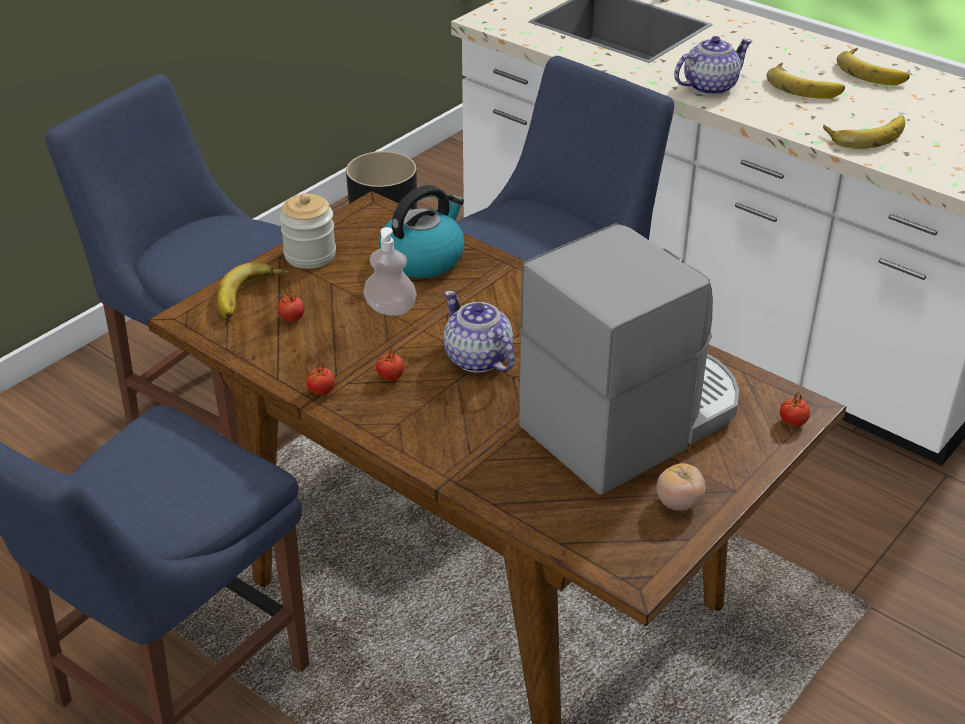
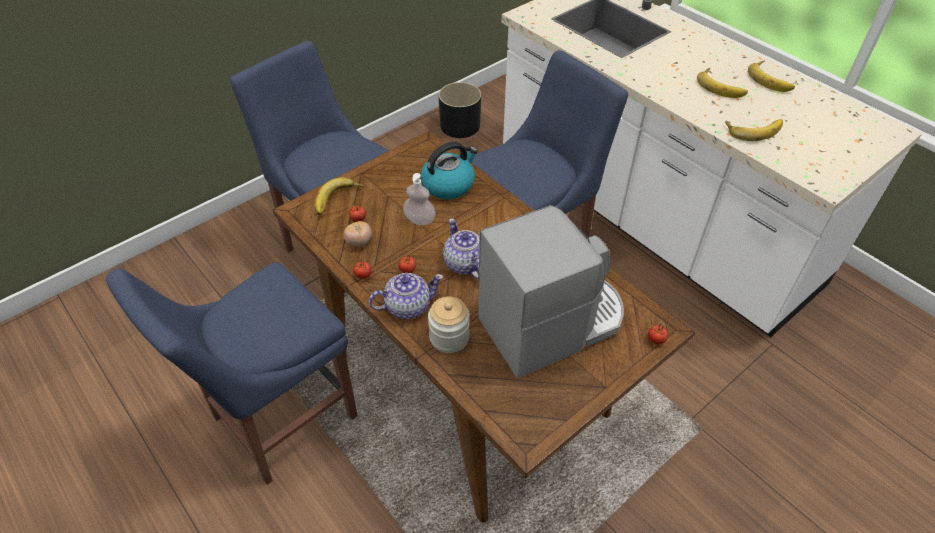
camera: 10 degrees right, 10 degrees up
(310, 255) = (380, 174): jar -> jar (449, 337)
(678, 503) = (566, 391): tomato -> tomato (359, 242)
(709, 87) = (656, 81): teapot -> teapot (407, 306)

